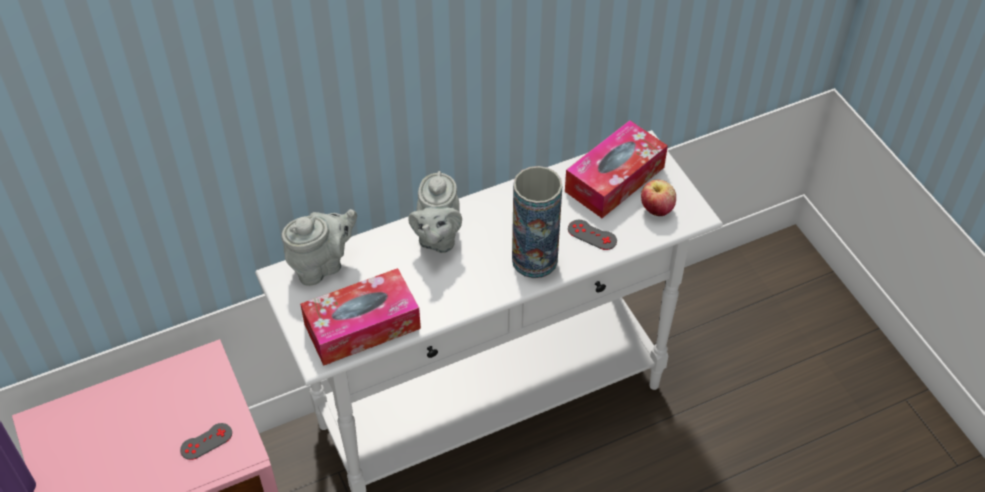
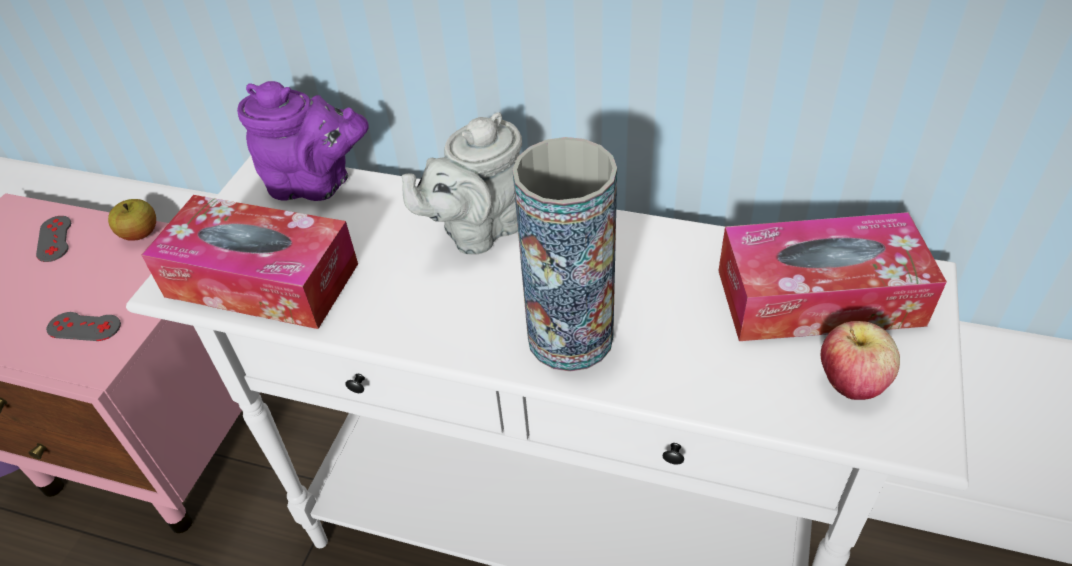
camera: 45 degrees right, 5 degrees down
(160, 375) = (140, 234): none -> apple
(322, 265) = (316, 185): grey teapot -> purple teapot
(592, 235) = (697, 356): grey game controller -> grey game controller (54, 239)

